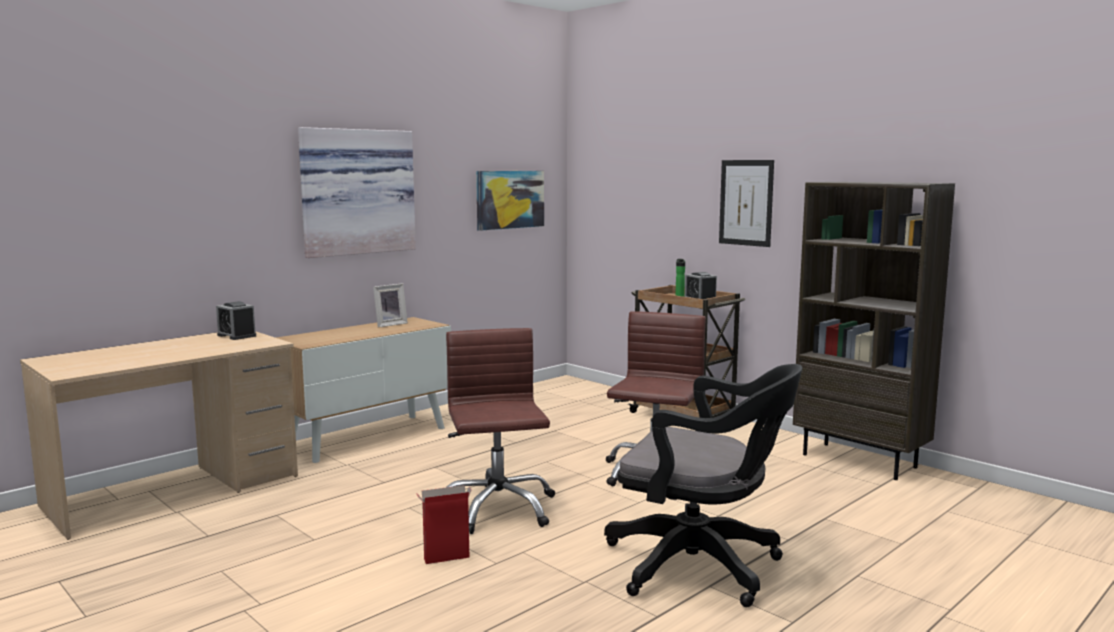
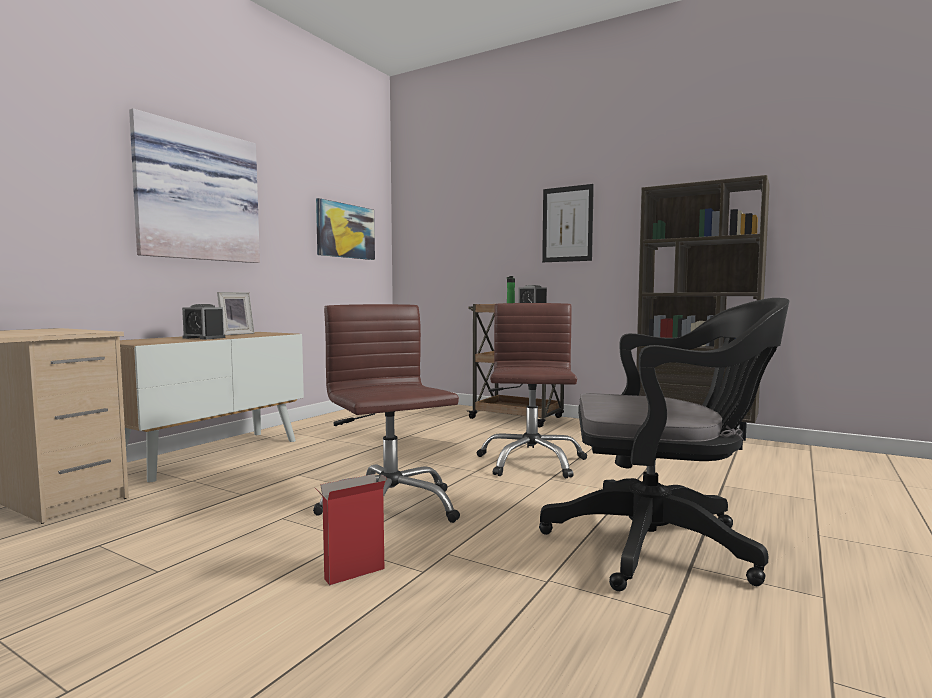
camera: 15 degrees left, 5 degrees down
(236, 335) = (45, 330): alarm clock -> alarm clock (204, 338)

